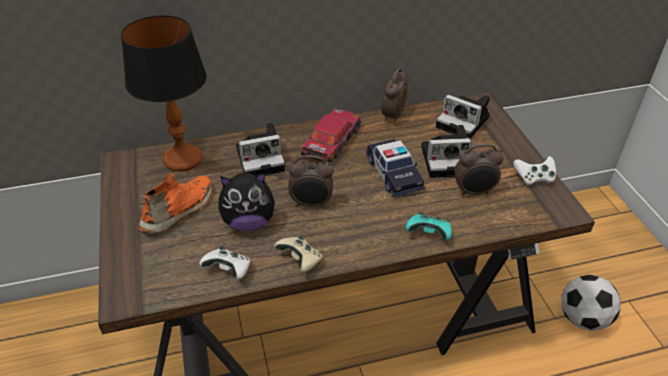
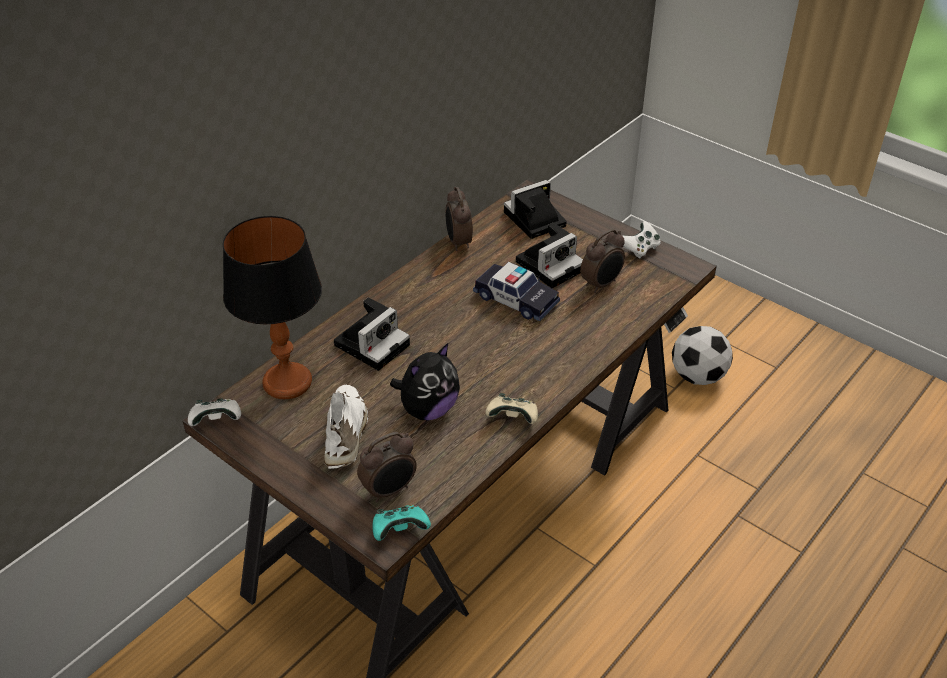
camera: 35 degrees left, 0 degrees up
(180, 211) = (346, 433): orange shoe -> white shoe
(229, 271) = (457, 460): white game controller -> white game controller (217, 421)
(311, 204) = (469, 363): alarm clock -> alarm clock (389, 490)
(331, 142) = (425, 295): toy car -> none
(429, 234) = (599, 340): turquoise game controller -> turquoise game controller (400, 530)
(464, 122) = (533, 220): camera -> camera turned 150 degrees clockwise

